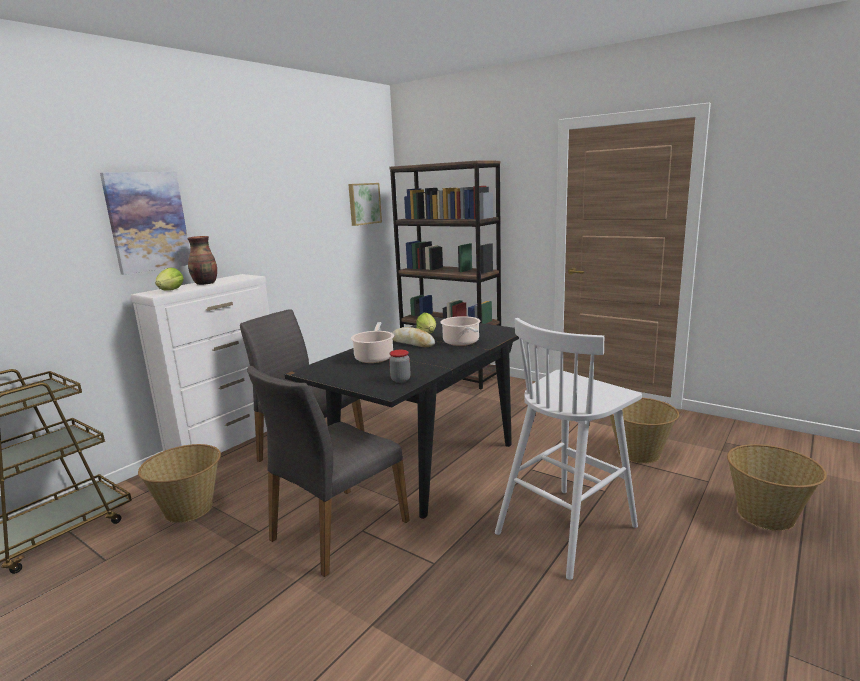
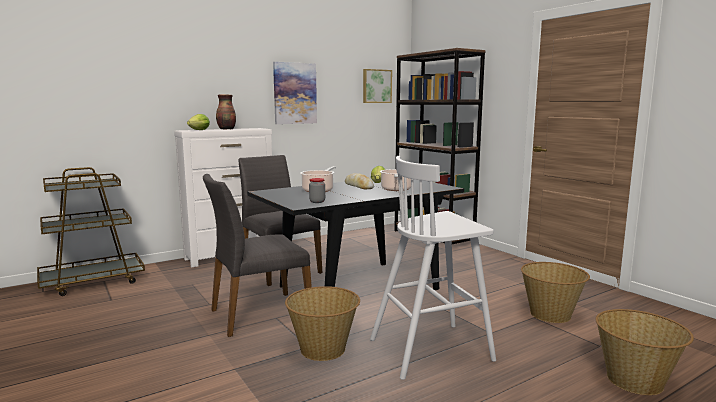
camera: 20 degrees right, 5 degrees down
(147, 221) = (194, 82): picture -> picture (294, 93)
(189, 508) = (178, 284): basket -> basket (323, 349)

